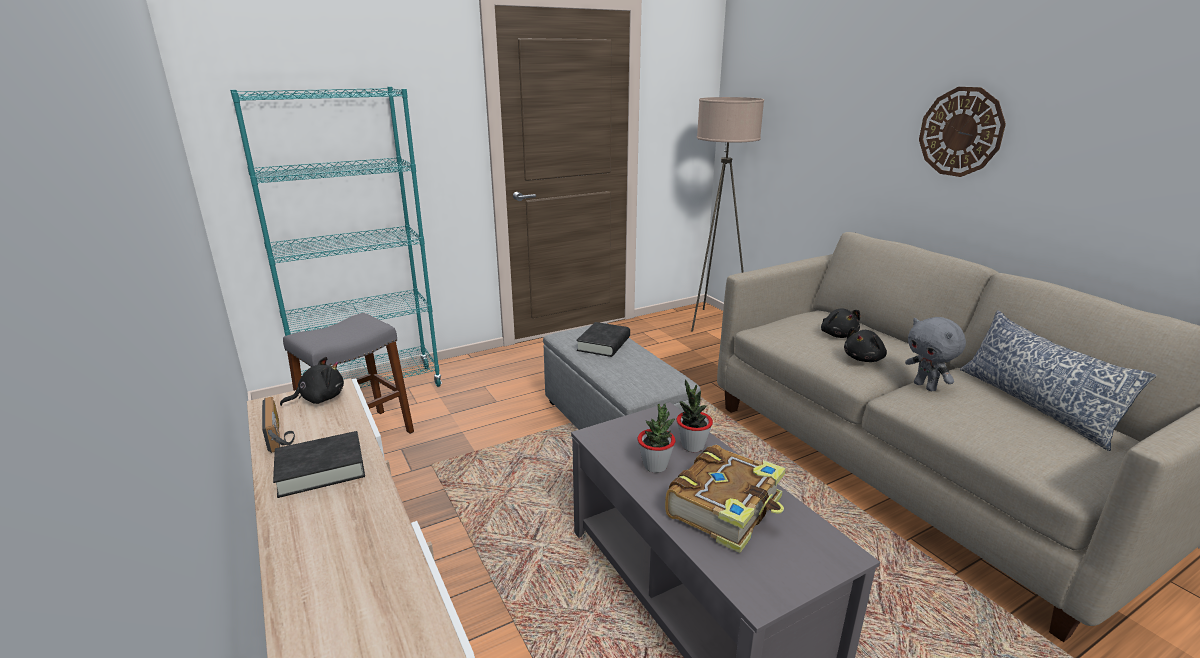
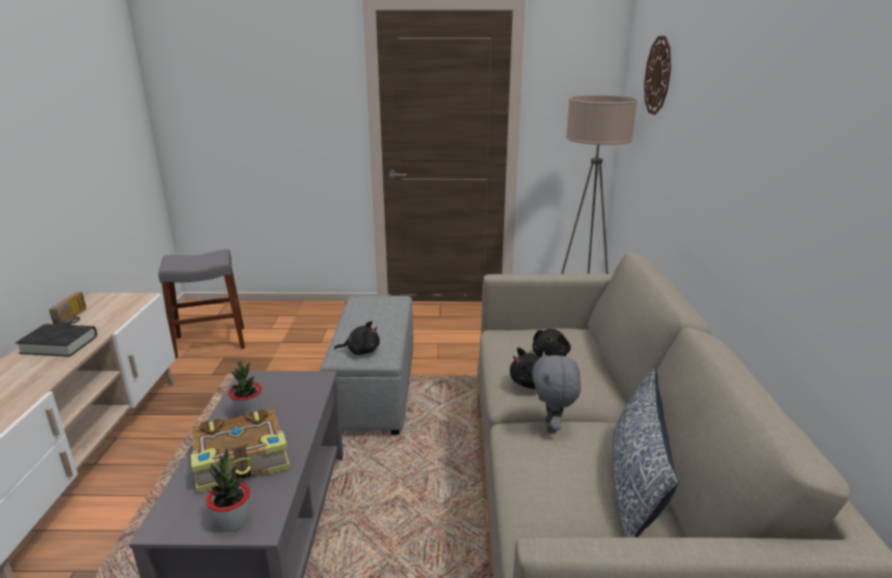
camera: 30 degrees right, 0 degrees up
(319, 398) = (123, 301): black plush toy -> black plush toy (361, 351)
(371, 391) = (254, 311): turquoise bookcase -> none
(604, 344) = (375, 313): black book -> none
(692, 446) = (295, 408): potted plant -> potted plant (233, 522)
(960, 132) = (732, 158): wall clock -> wall clock (658, 75)

